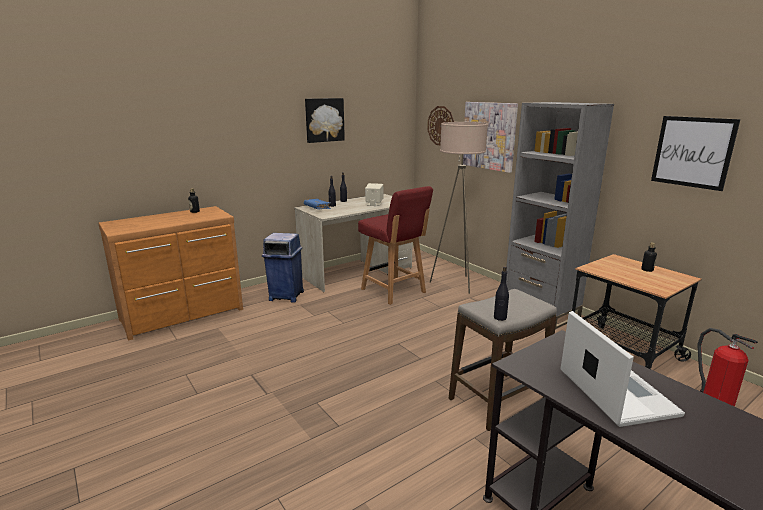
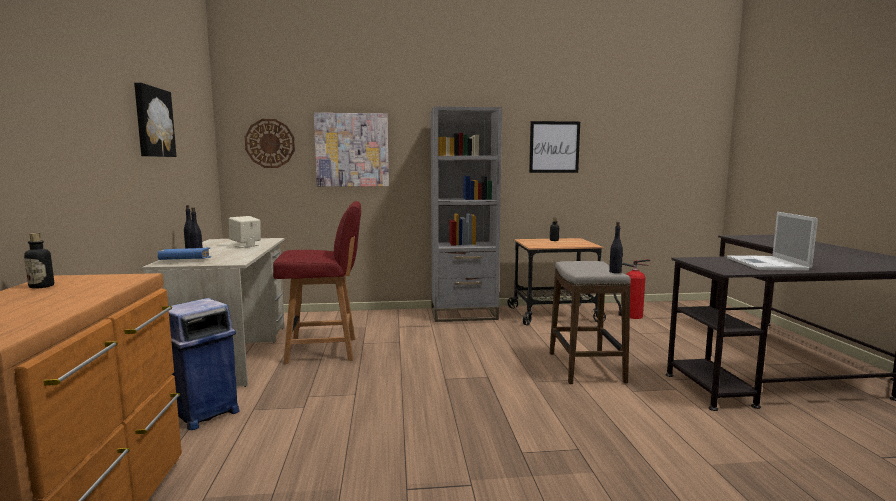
camera: 60 degrees left, 10 degrees down
(455, 284) = (360, 323): beige floor lamp -> none
(615, 391) = (768, 264): laptop -> laptop turned 105 degrees counterclockwise

